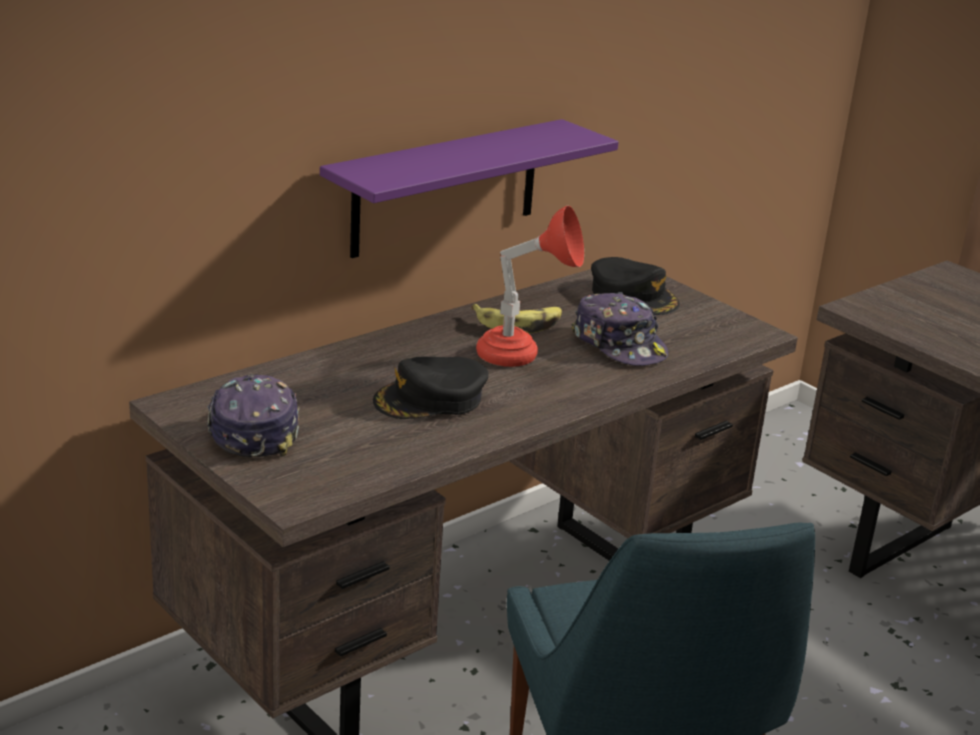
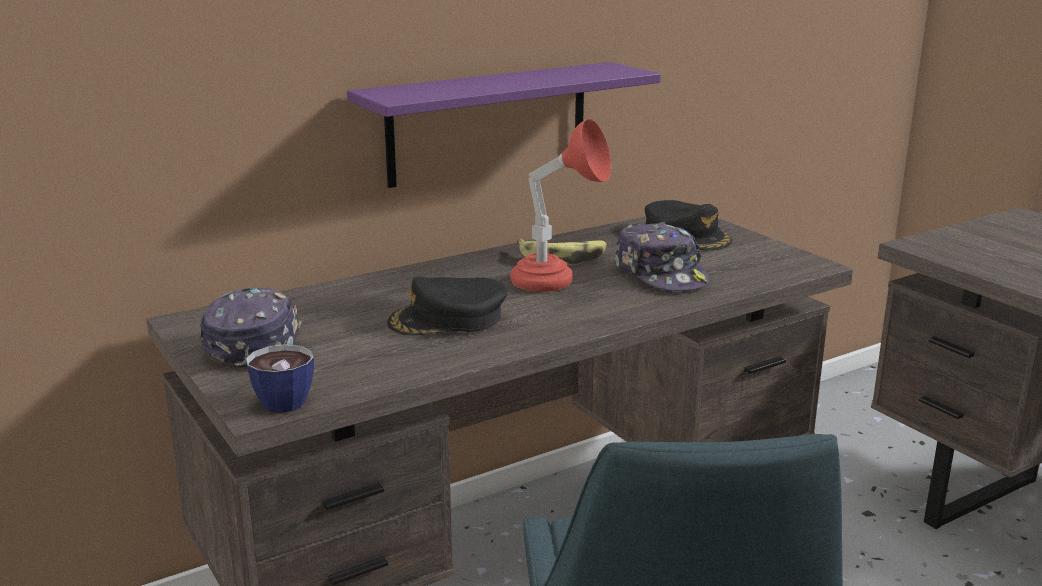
camera: 10 degrees right, 5 degrees down
(314, 489) = (288, 398): none -> cup

